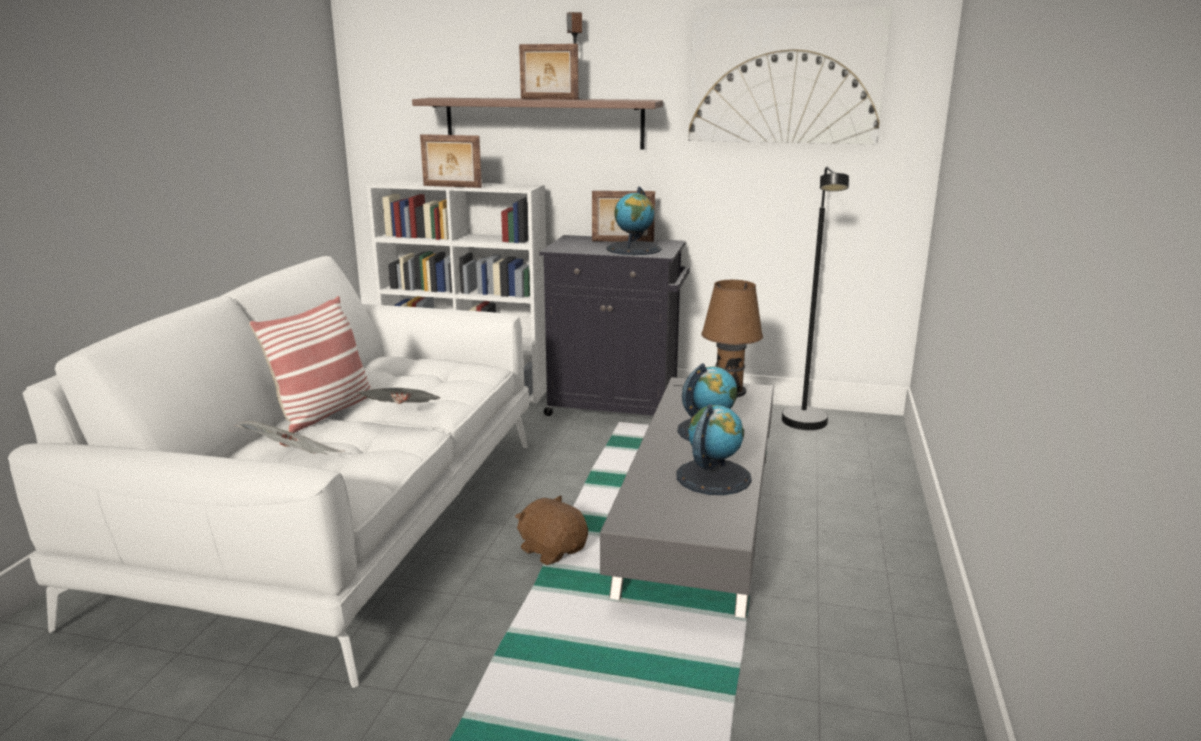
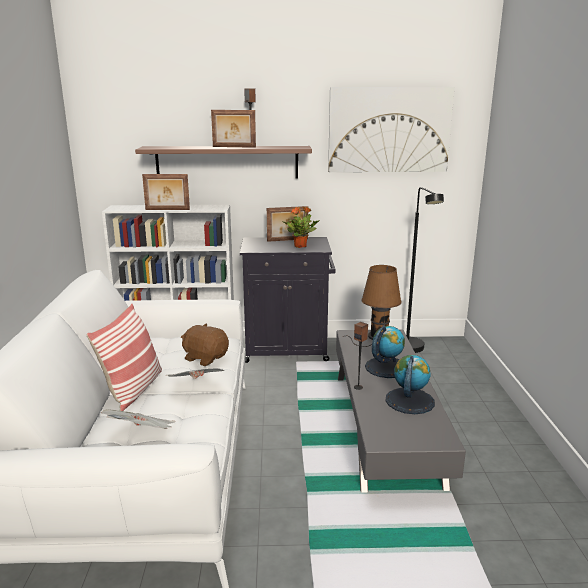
camera: 15 degrees left, 0 degrees up
(552, 550) = (304, 463): brown plush toy -> brown plush toy (205, 358)
(634, 249) = (300, 246): globe -> potted plant
(649, 451) = (358, 387): none -> speaker

